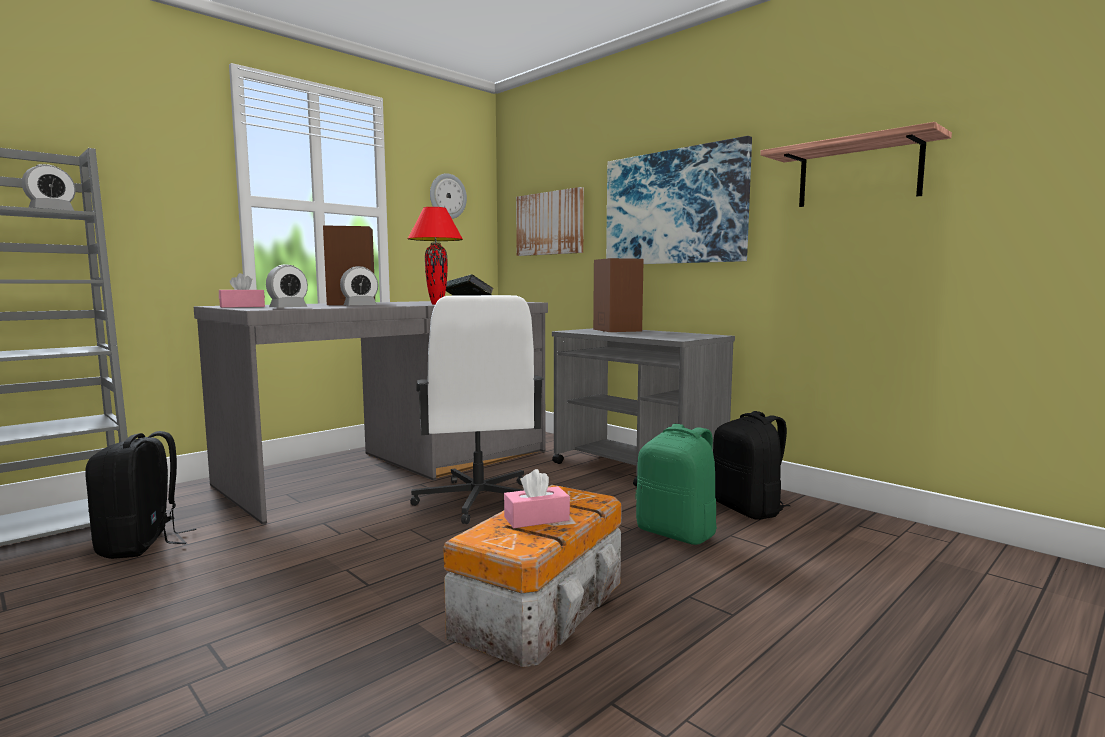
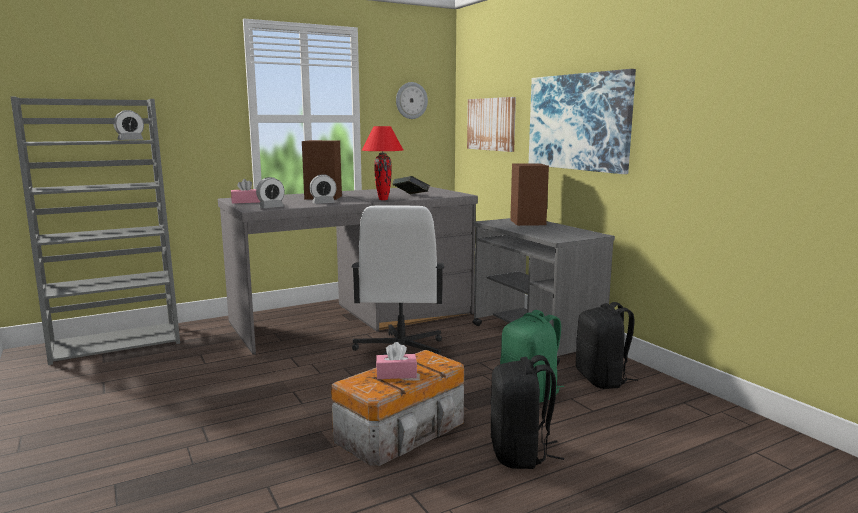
camera: 15 degrees right, 5 degrees up
(141, 545) = (179, 360): black backpack -> black backpack (520, 453)
(858, 174) = (711, 110): shelf -> none

